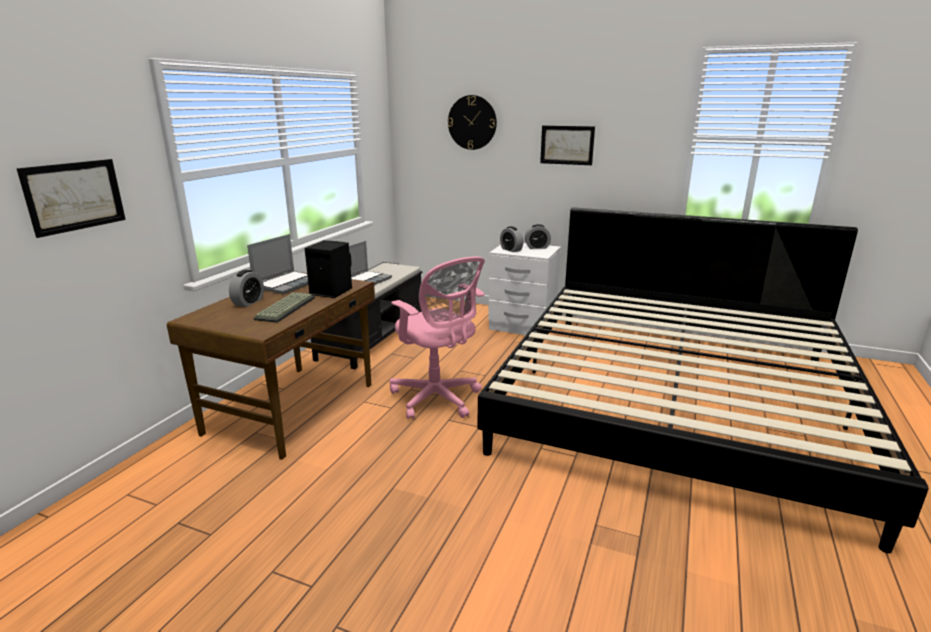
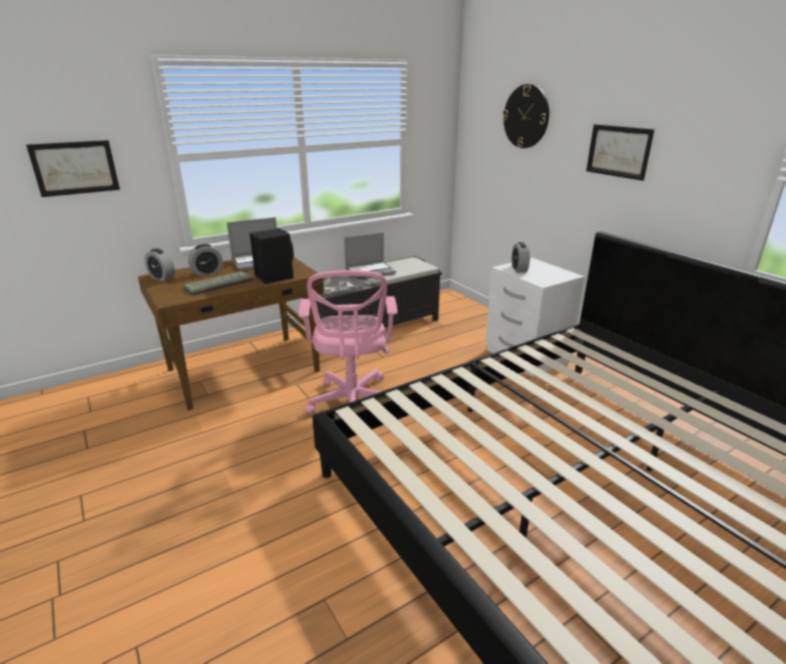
camera: 35 degrees right, 5 degrees up
(537, 247) = (553, 272): alarm clock -> alarm clock (162, 277)

